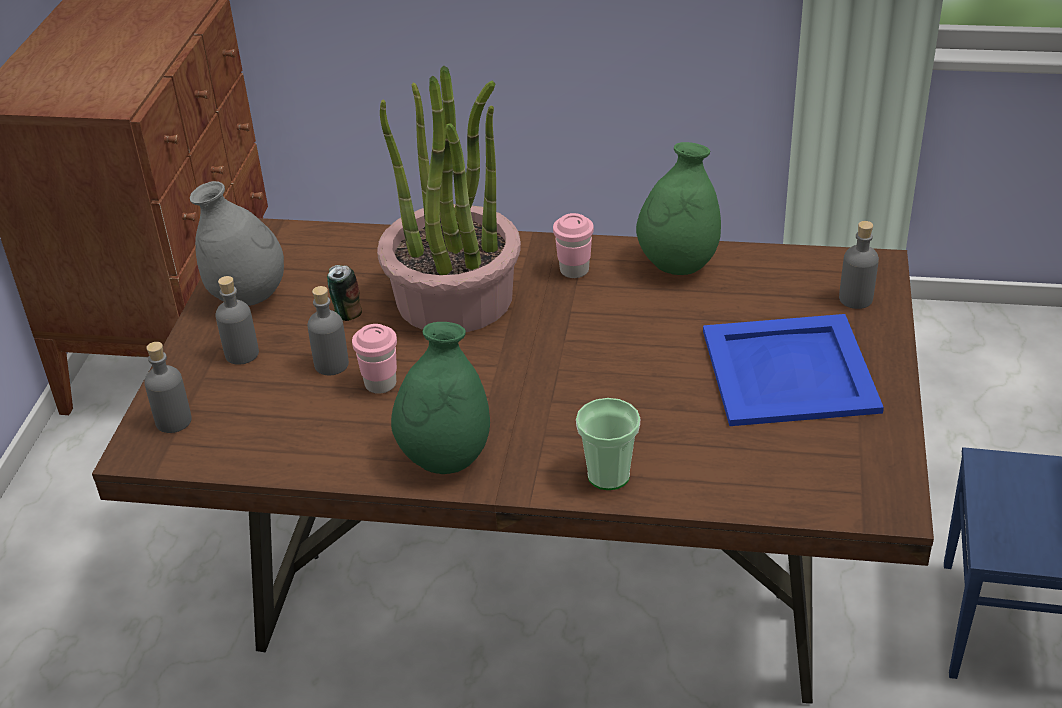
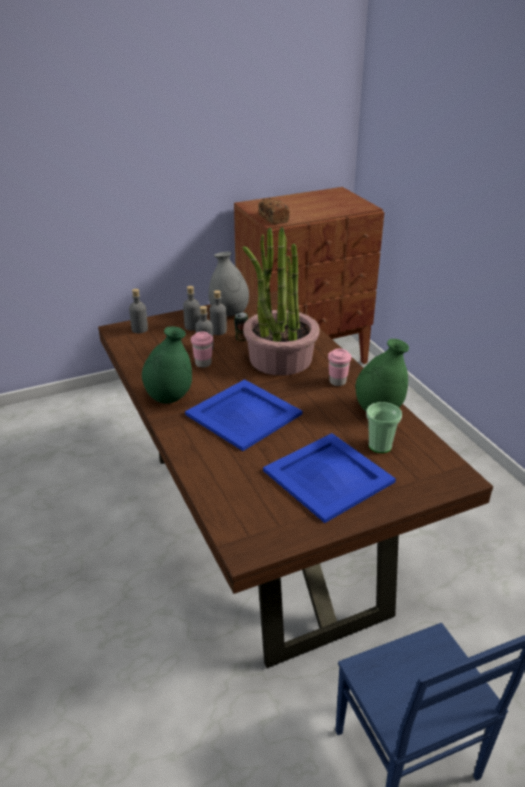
camera: 55 degrees right, 5 degrees down
(100, 99) = (273, 218): none -> bread
(571, 394) = (242, 414): none -> blue tray
(608, 475) = (193, 445): cup -> cup (380, 446)
(855, 299) = (419, 480): grey bottle -> grey bottle (218, 331)

